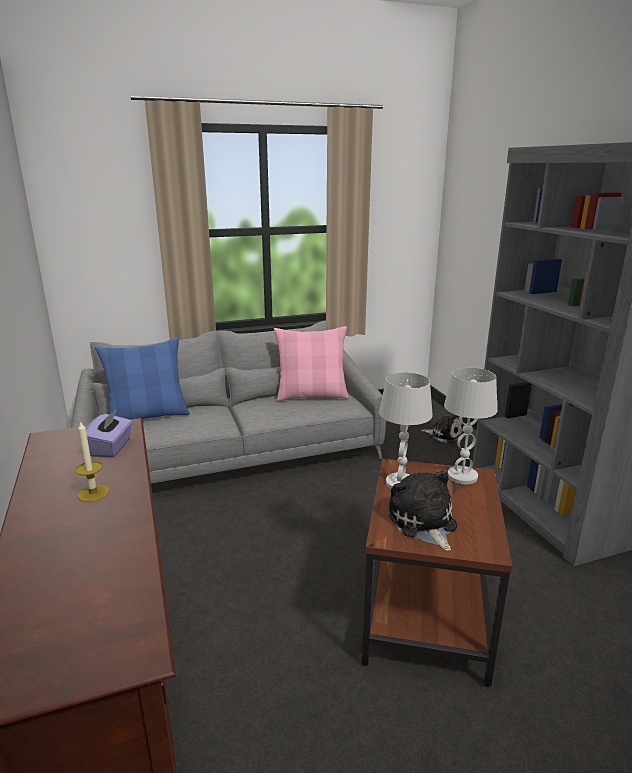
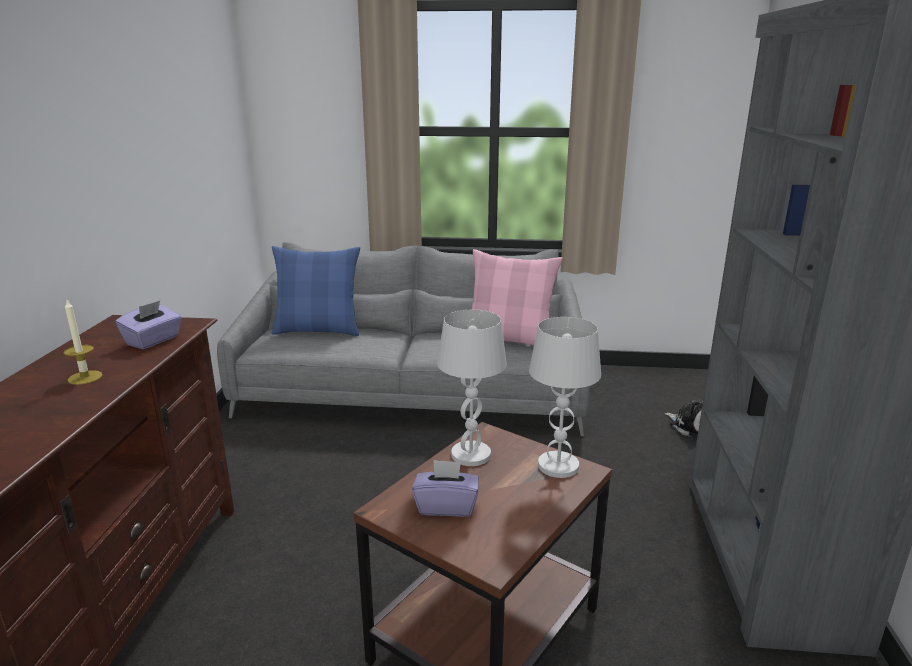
camera: 25 degrees right, 0 degrees up
(423, 523) = (446, 506): plush toy -> purple tissue box

